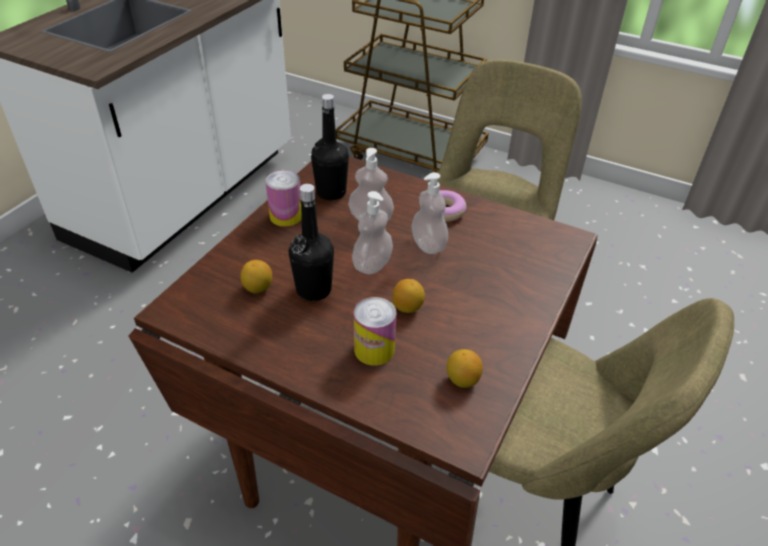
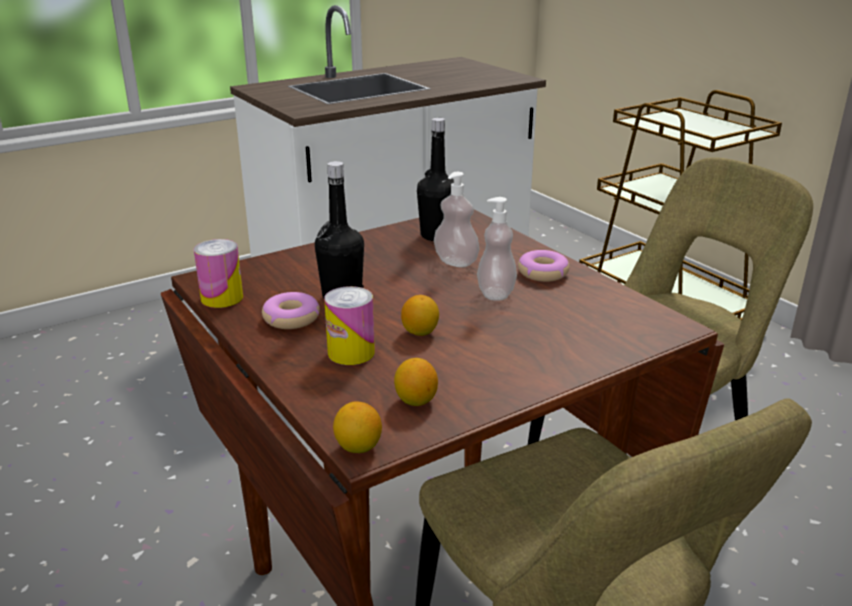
camera: 30 degrees right, 15 degrees down
(258, 288) = (293, 283): lemon -> lemon (358, 447)
(286, 216) = (374, 242): can -> can (222, 298)
(294, 330) = (291, 318): none -> donut
(372, 265) = (419, 294): soap dispenser -> none

